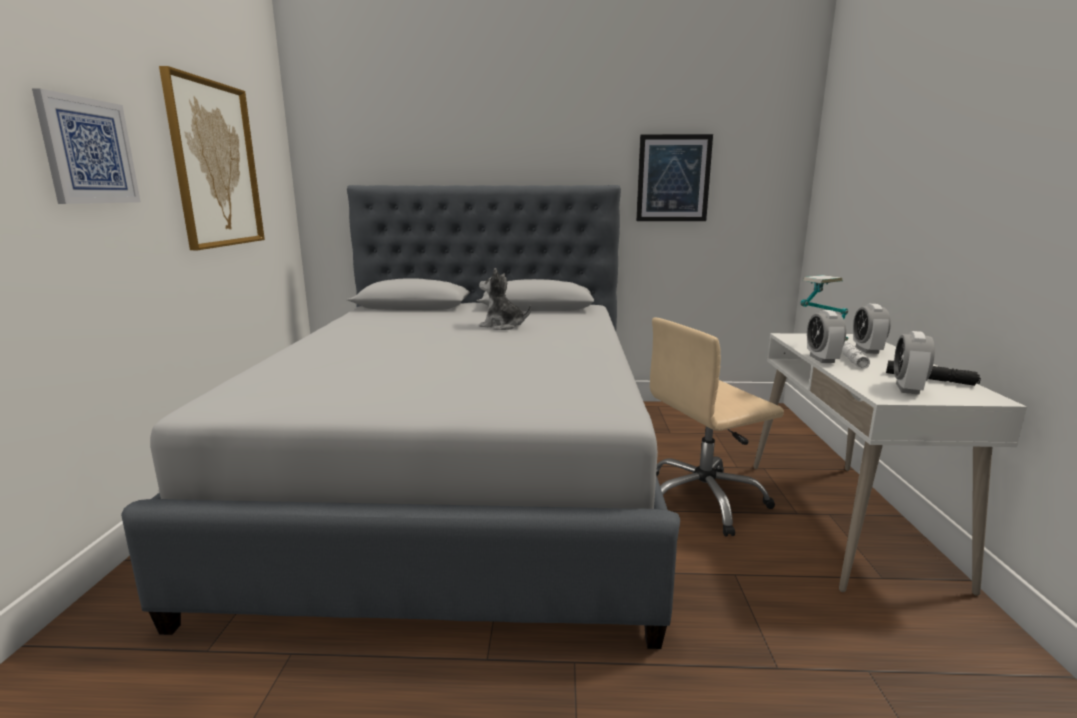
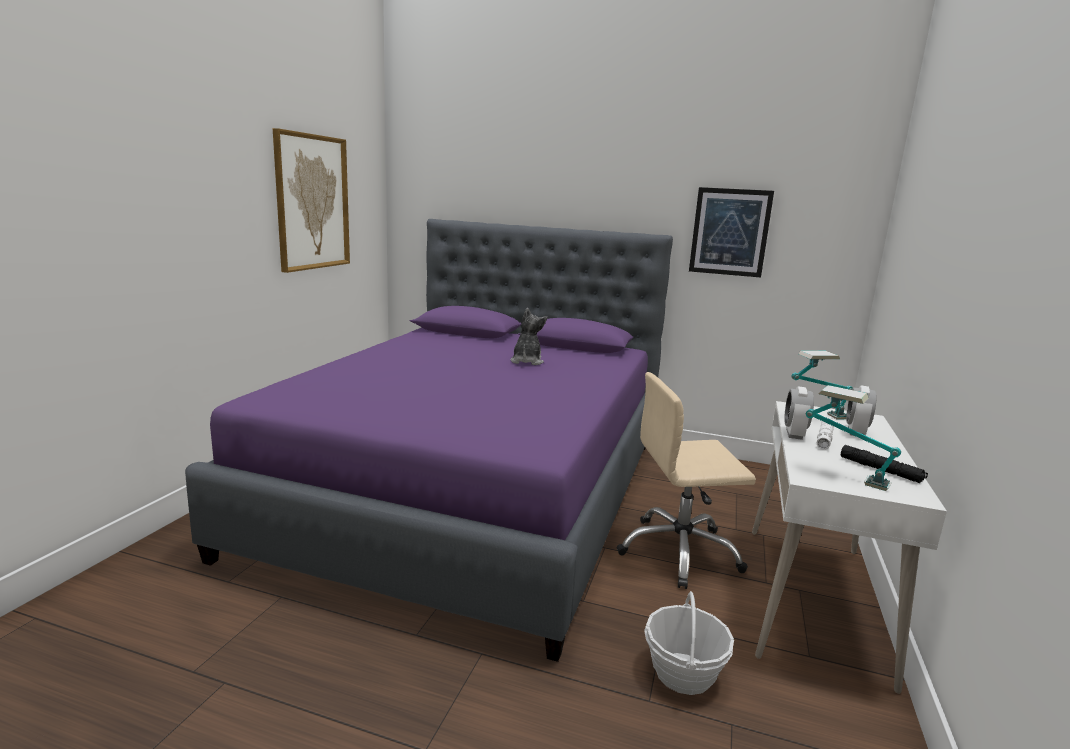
camera: 15 degrees right, 0 degrees up
(88, 151) = (208, 199): picture -> none
(463, 478) = (473, 492): grey bed -> purple bed
(502, 326) = (526, 361): plush toy -> plush toy turned 60 degrees clockwise
(789, 627) = (683, 673): none -> basket
(907, 388) = (842, 475): alarm clock -> table lamp

